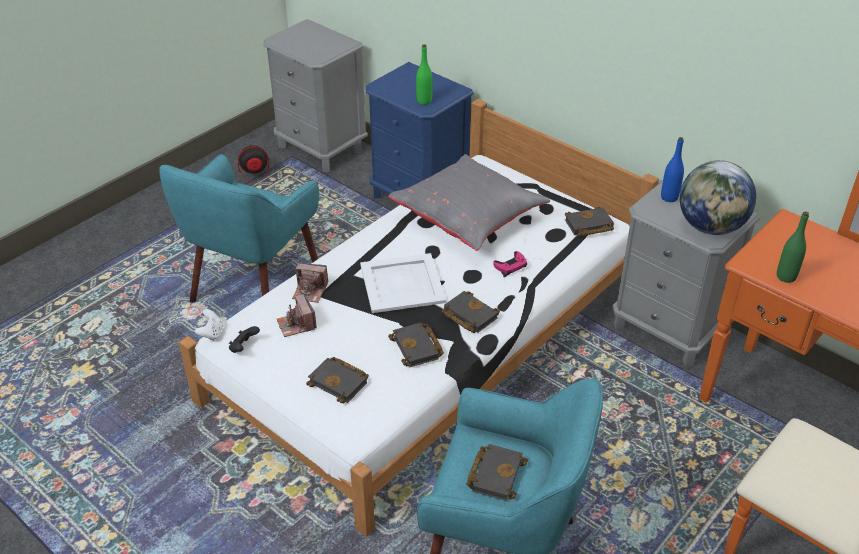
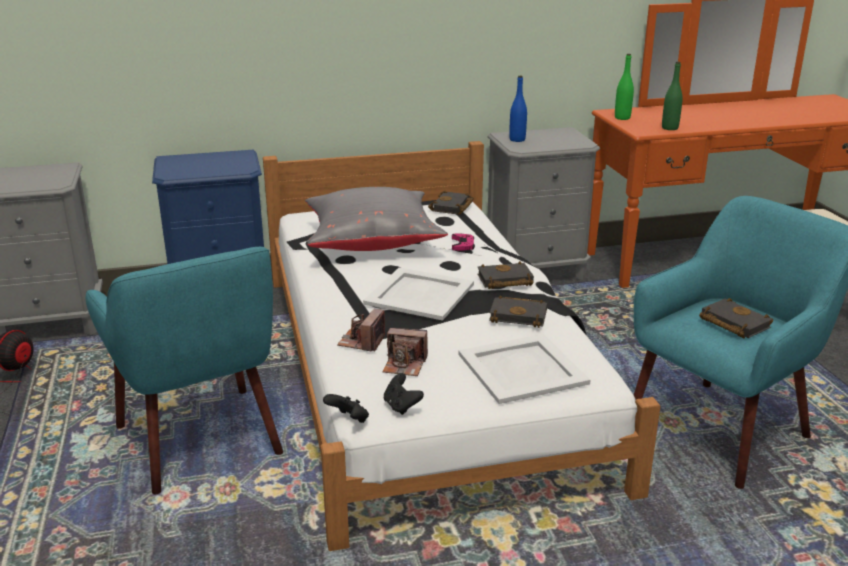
camera: 55 degrees left, 15 degrees down
(211, 333) = (348, 420): white game controller -> black game controller
(310, 291) = (362, 342): camera -> camera turned 150 degrees clockwise
(340, 382) = (522, 368): black book -> white tray
(424, 101) = (233, 167): green bottle -> green bottle (622, 118)
(711, 227) = (569, 140): globe -> none

